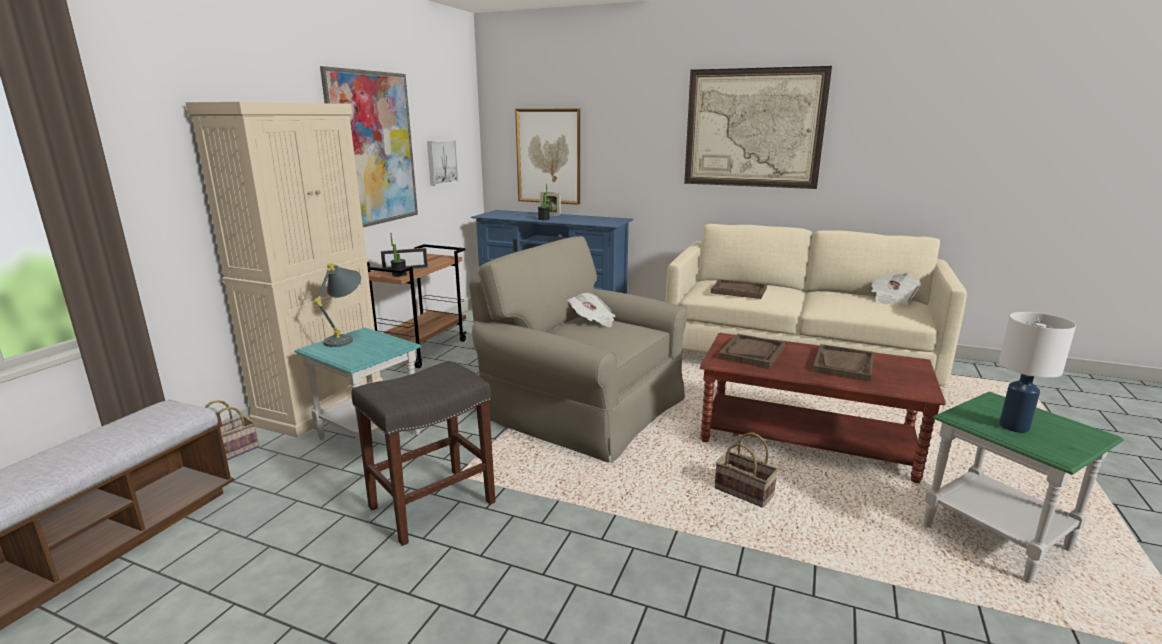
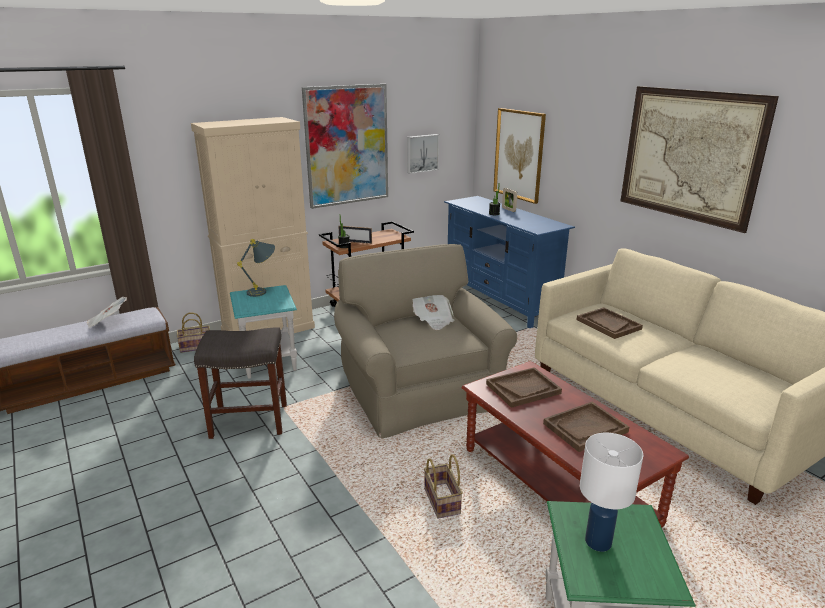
camera: 35 degrees right, 5 degrees up
(891, 299) = (765, 379): newspaper -> newspaper (107, 322)

